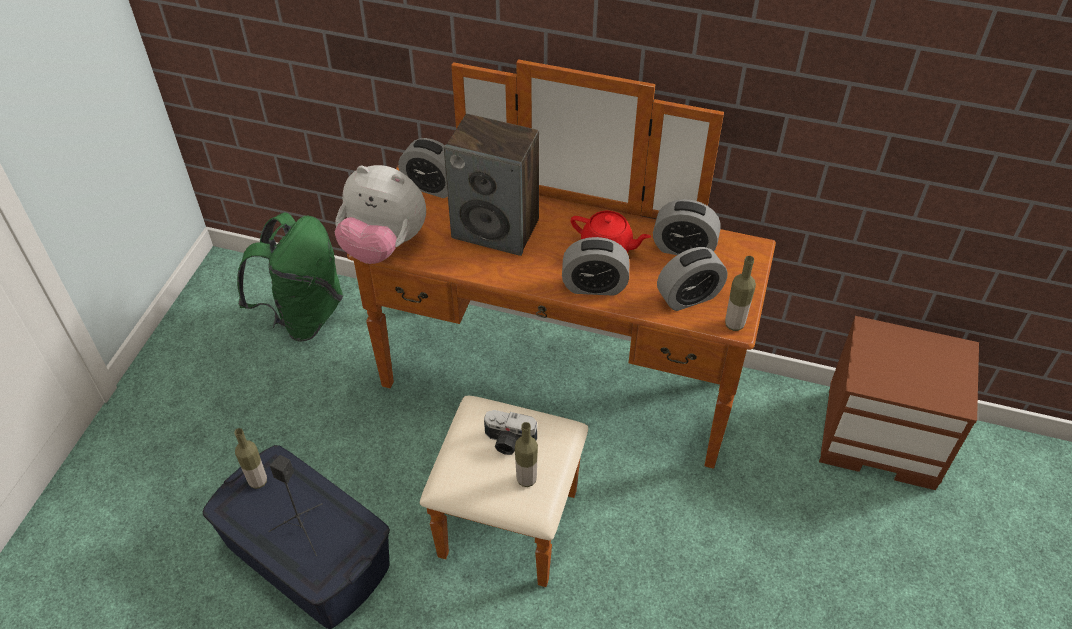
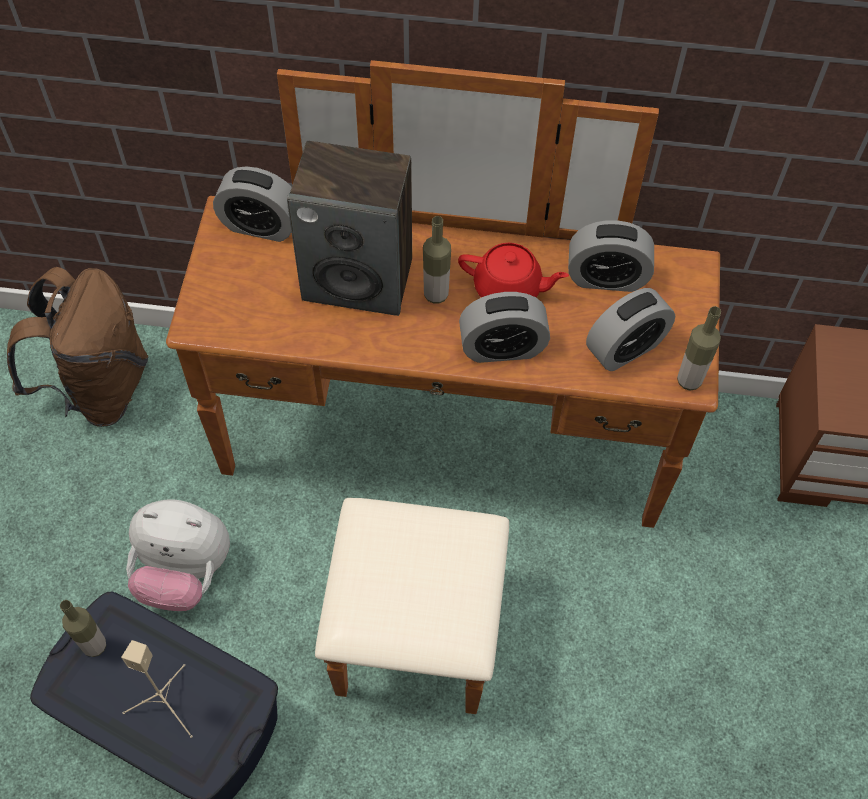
camera: 10 degrees left, 10 degrees up
(303, 530) = (167, 705): black speaker -> beige speaker
(304, 315) = (100, 388): green backpack -> brown backpack
(384, 246) = (213, 323): plush toy -> plush toy (184, 572)
(509, 442) = (415, 560): camera -> none
(526, 479) = (447, 608): bottle -> bottle (436, 295)

